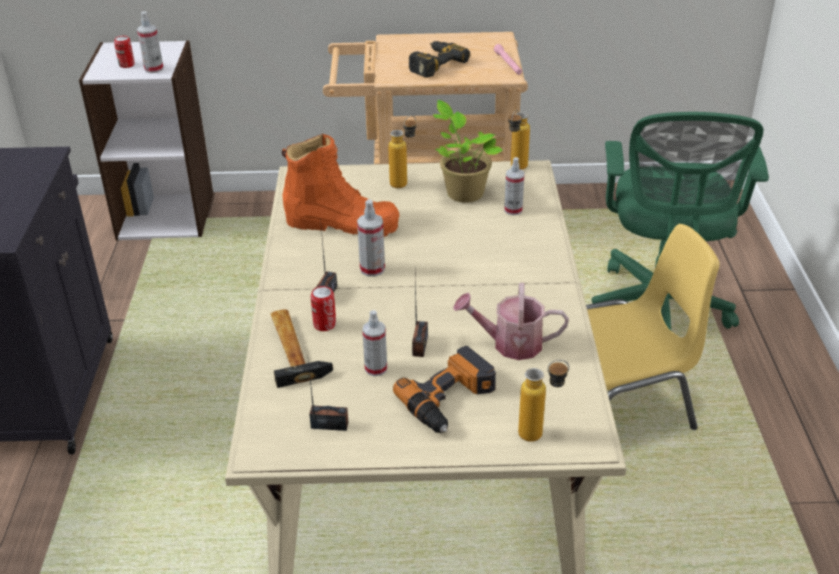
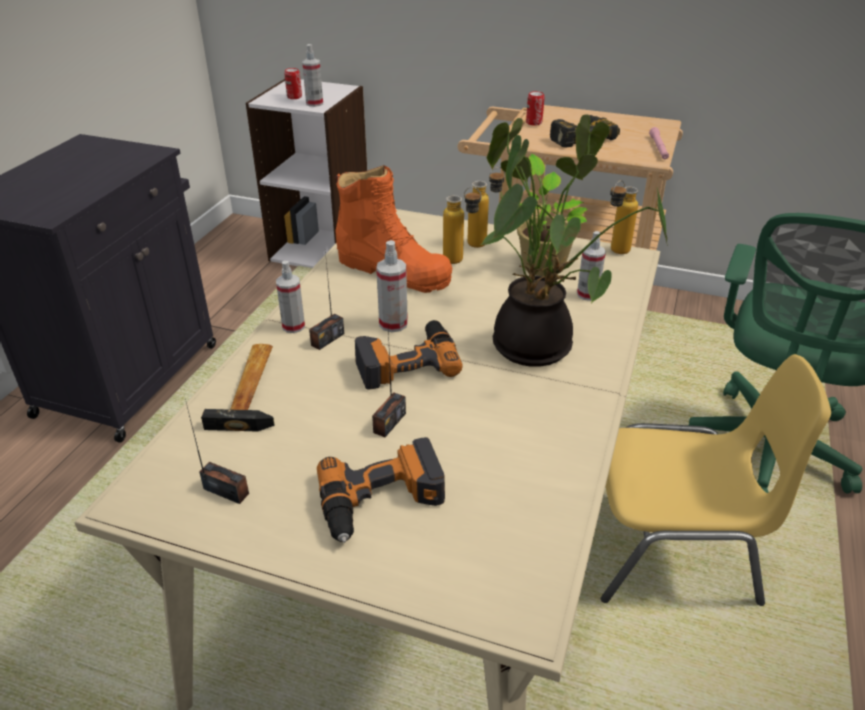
camera: 20 degrees right, 0 degrees up
(324, 324) = (303, 372): can -> can (534, 122)
(376, 368) = (323, 437): spray bottle -> spray bottle (293, 326)
(402, 296) = (406, 361): none -> power drill
(498, 260) = (539, 346): none -> potted plant
(510, 344) = (496, 449): watering can -> none
(540, 434) = (467, 582): bottle -> bottle (461, 261)

